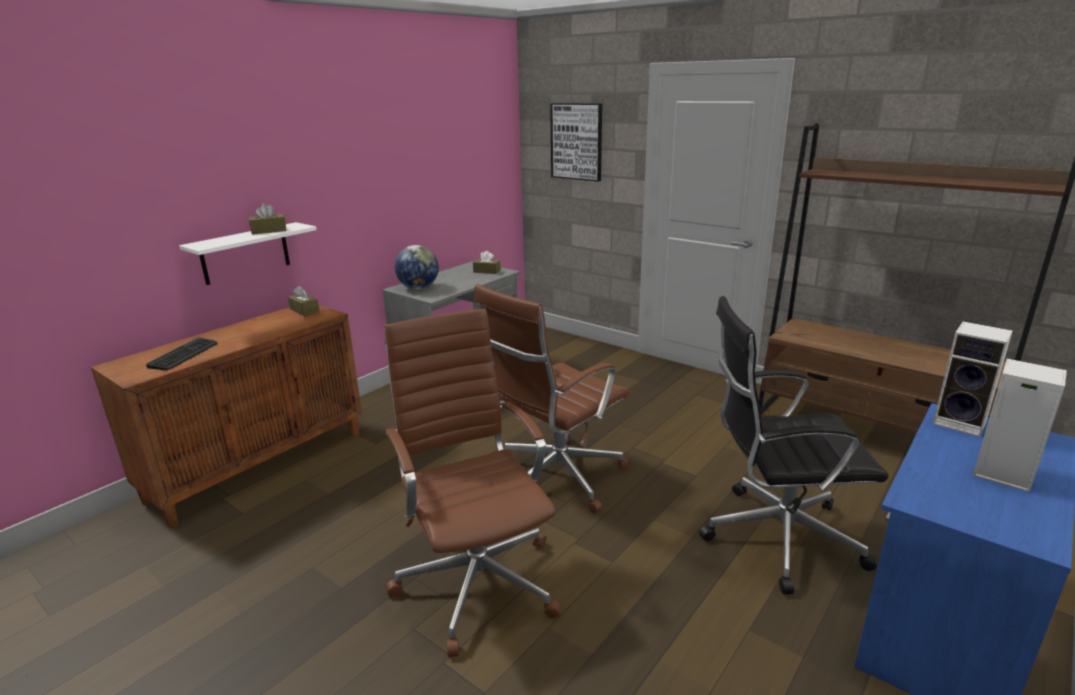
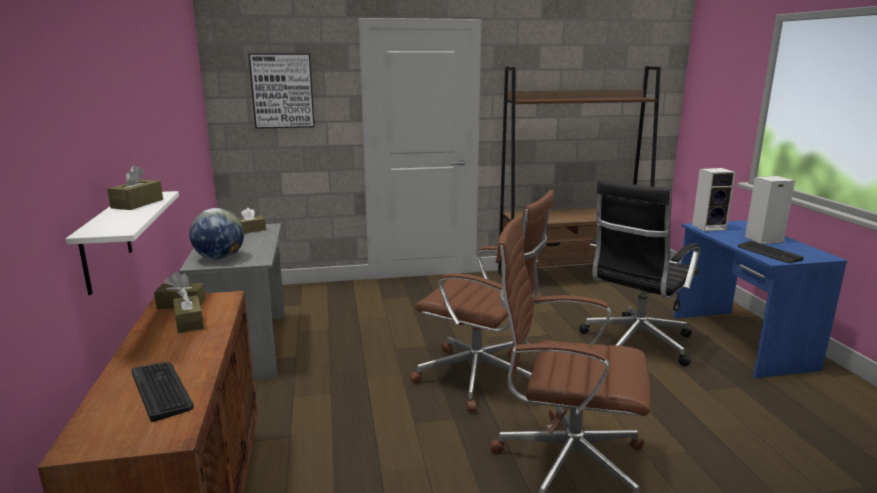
camera: 50 degrees left, 5 degrees down
(279, 323) = (189, 322): none -> brown tissue box
(555, 477) = (480, 378): brown office chair -> brown office chair turned 60 degrees counterclockwise
(939, 490) = (768, 253): none -> keyboard

